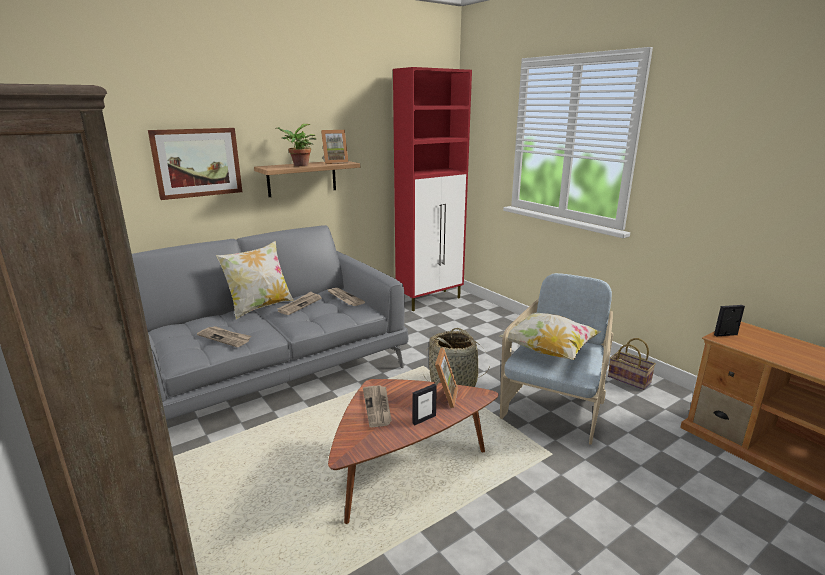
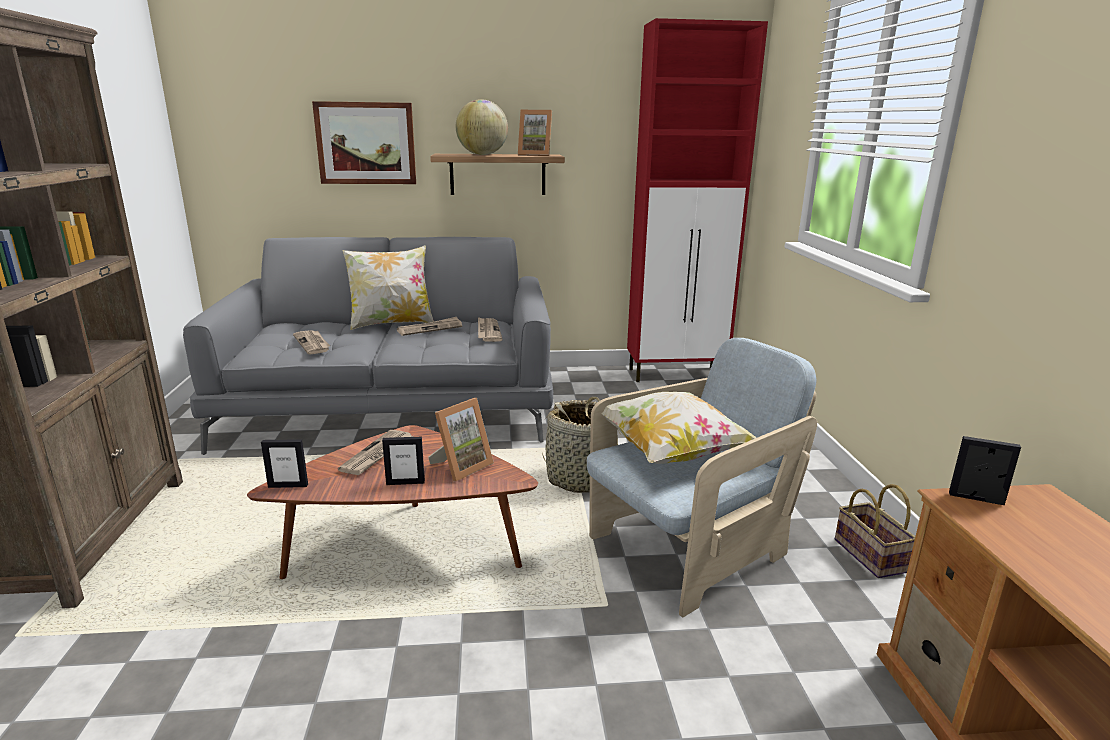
camera: 30 degrees right, 0 degrees up
(299, 165) = (482, 154): potted plant -> globe
(350, 450) = (288, 485): none -> picture frame

